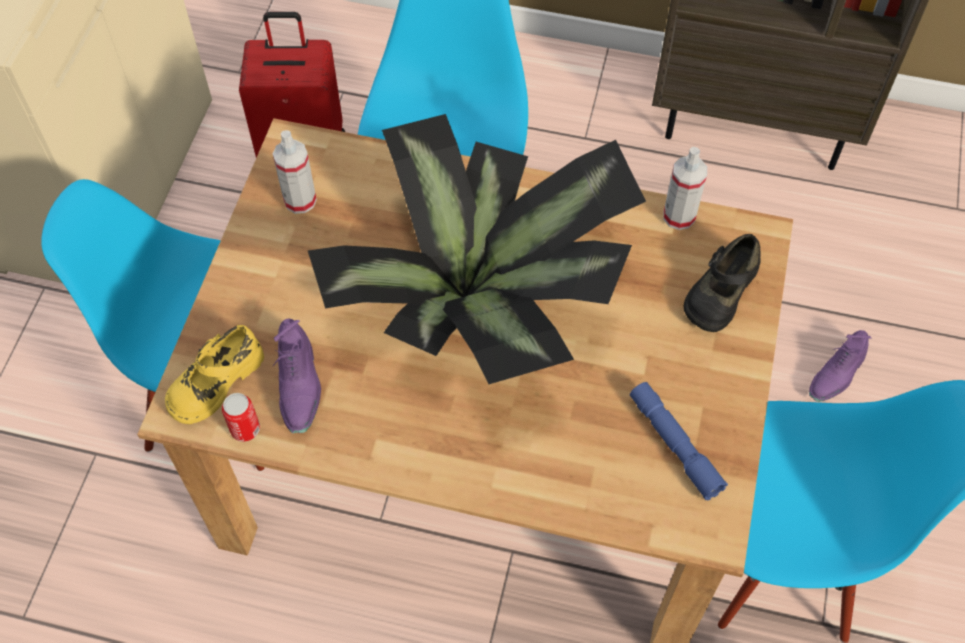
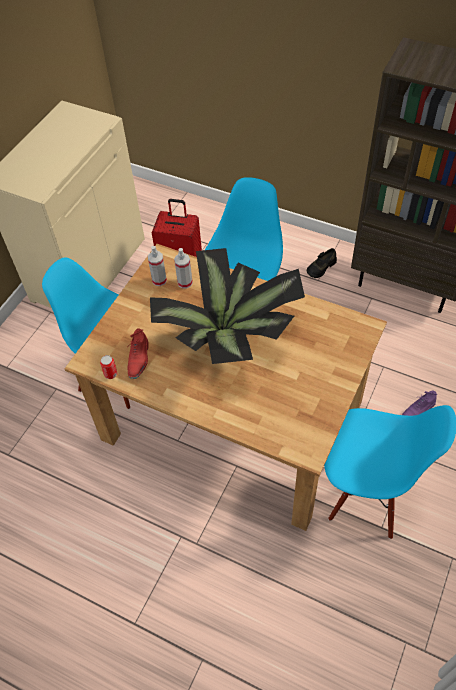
camera: 15 degrees right, 5 degrees down
(215, 381) = (103, 352): yellow shoe -> none
(299, 385) = (138, 359): purple shoe -> red shoe
(674, 445) = (302, 412): blue flashlight -> none
(679, 216) = (332, 312): spray bottle -> spray bottle (185, 282)
(720, 292) = (342, 348): black shoe -> black shoe (321, 267)

